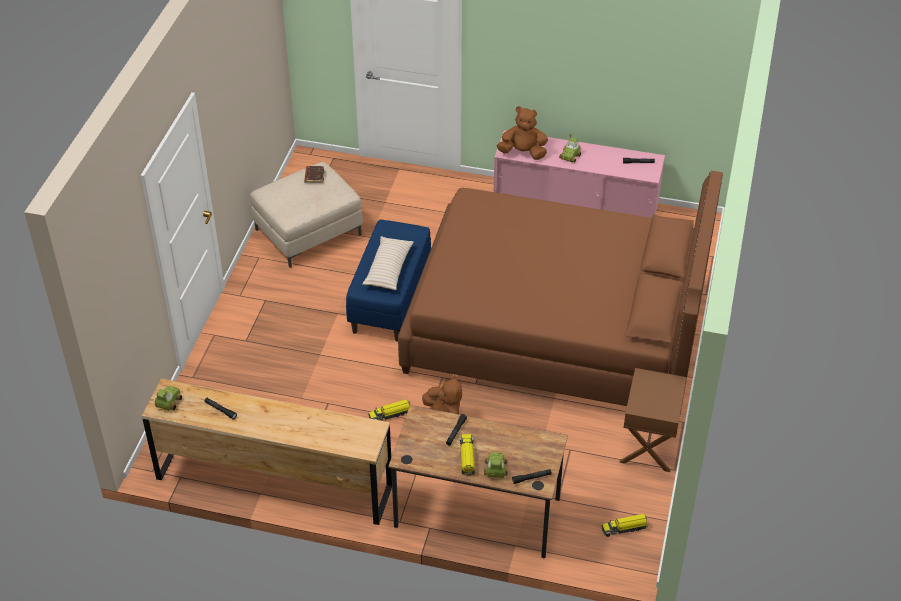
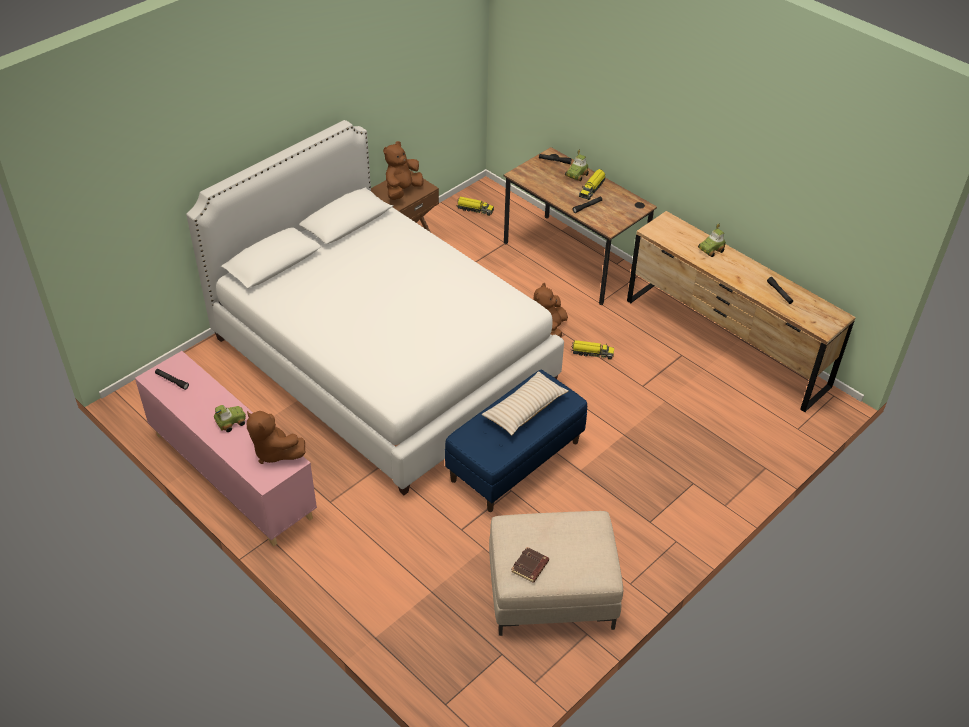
camera: 150 degrees left, 0 degrees up
(168, 402) = (826, 318): toy car -> toy car (711, 250)
(556, 328) = (383, 360): brown bed -> white bed
(654, 392) = (402, 190): none -> brown plush toy

